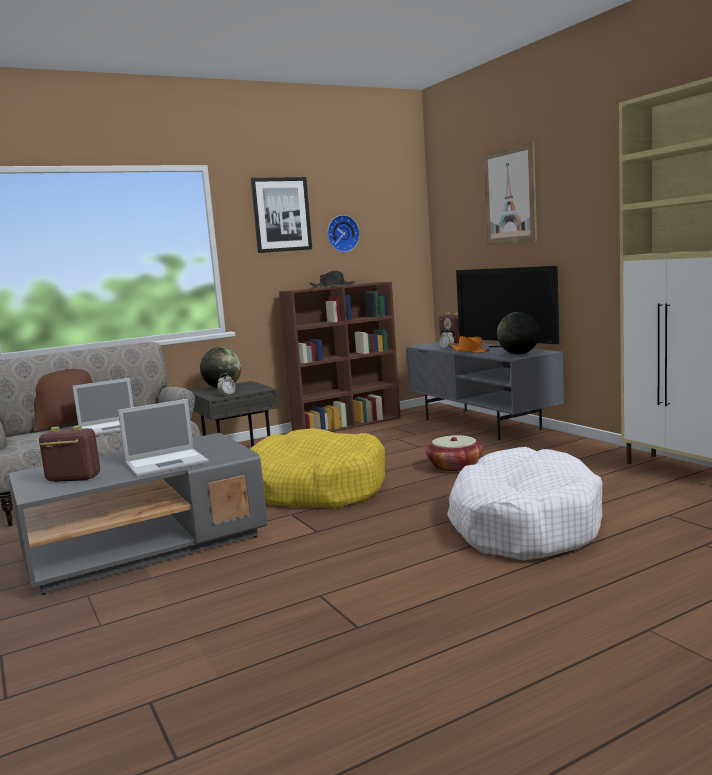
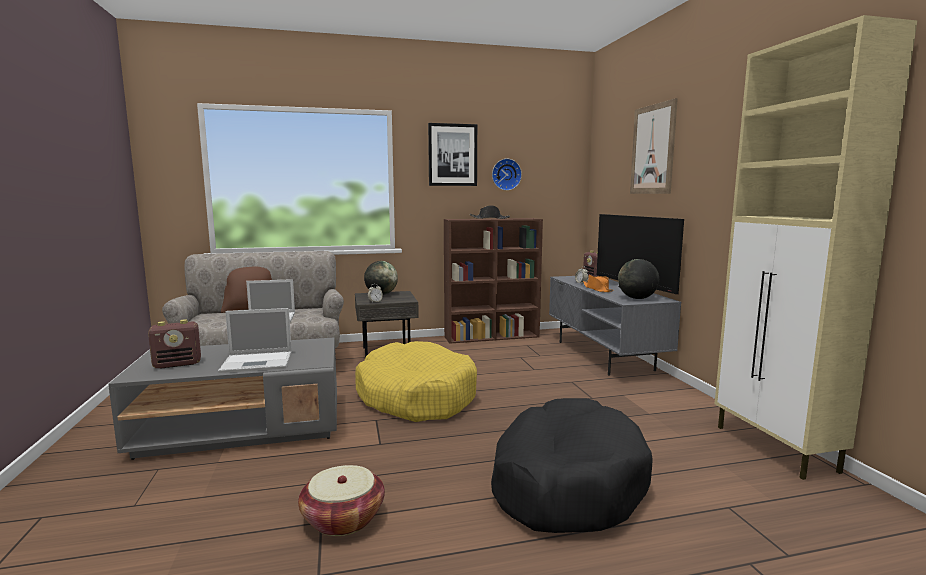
camera: 15 degrees right, 0 degrees up
(73, 478) = (178, 364): radio -> radio turned 135 degrees clockwise
(455, 467) = (548, 397): basket -> basket (343, 518)
(523, 525) = (566, 482): white dog bed -> black dog bed

